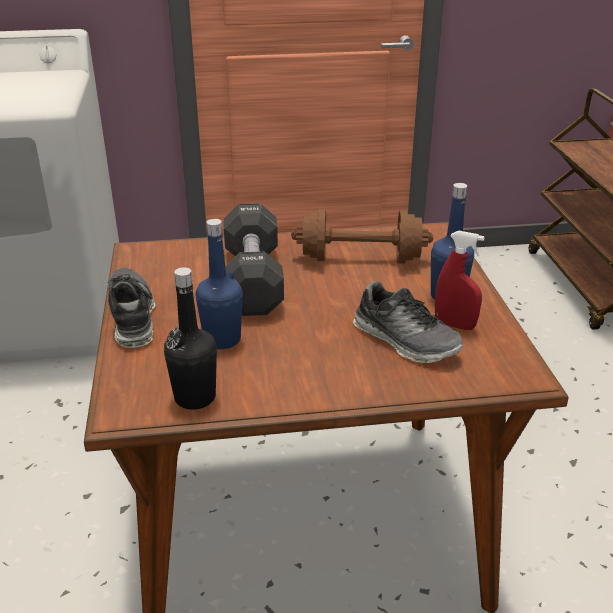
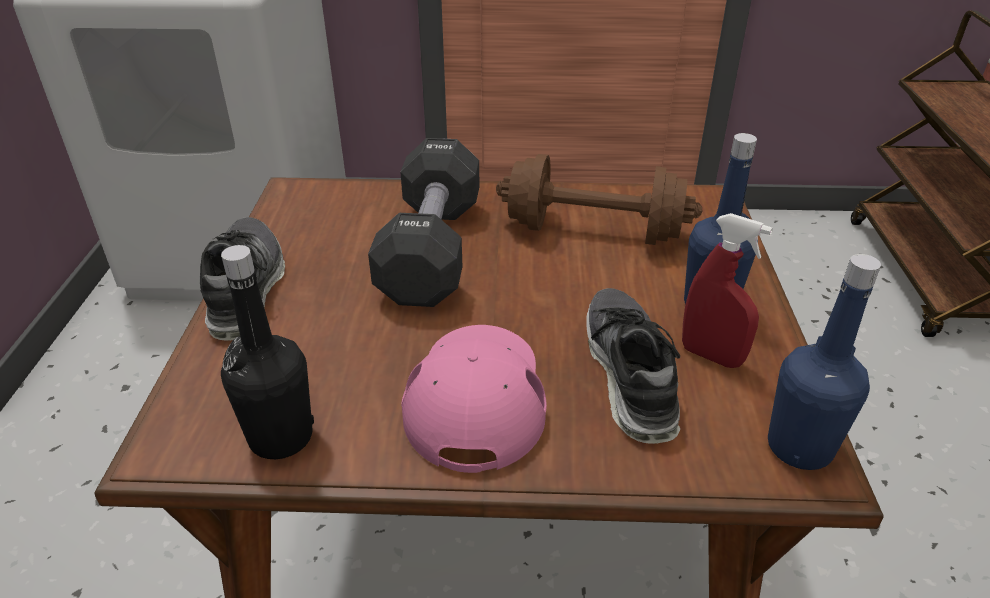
camera: 10 degrees right, 5 degrees up
(222, 339) = (356, 341): blue bottle -> blue bottle (799, 447)
(313, 363) = (476, 397): none -> pink cap
(405, 341) = (628, 375): shoe -> shoe turned 150 degrees counterclockwise

